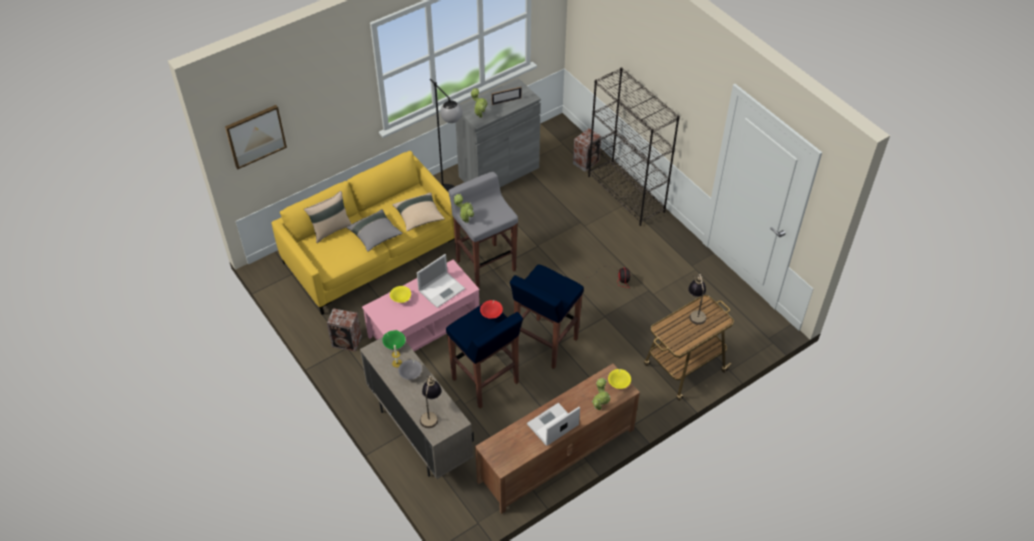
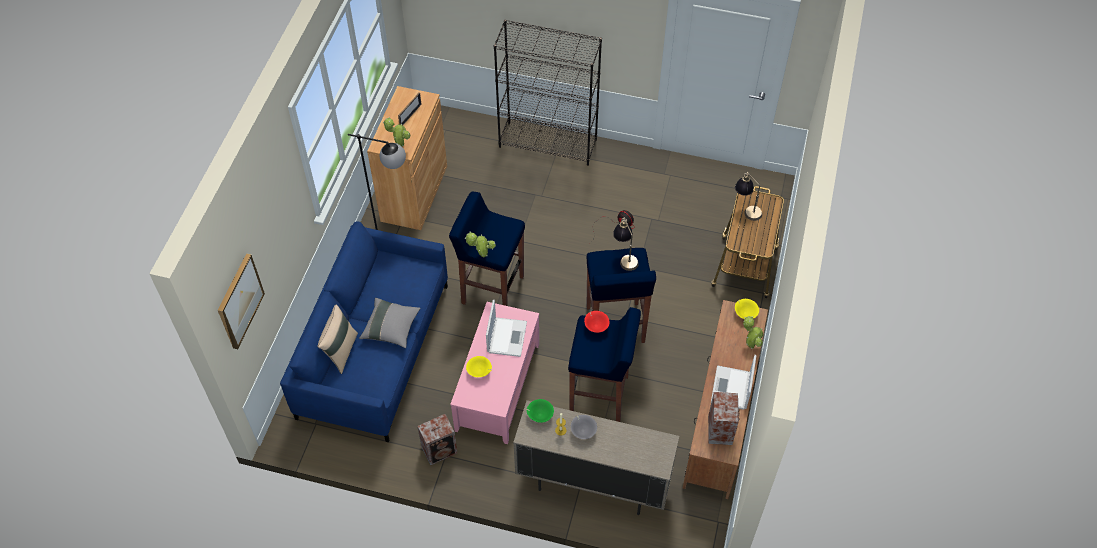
camera: 40 degrees left, 5 degrees up
(372, 253) = (375, 350): yellow sofa -> blue sofa
(419, 217) = (414, 282): beige pillow -> none
(431, 413) = (637, 452): table lamp -> table lamp (625, 257)
(485, 265) = (491, 289): grey stool -> blue stool
(499, 172) = (414, 193): grey cabinet -> brown cabinet
(586, 162) = (484, 134): speaker -> speaker (720, 429)

